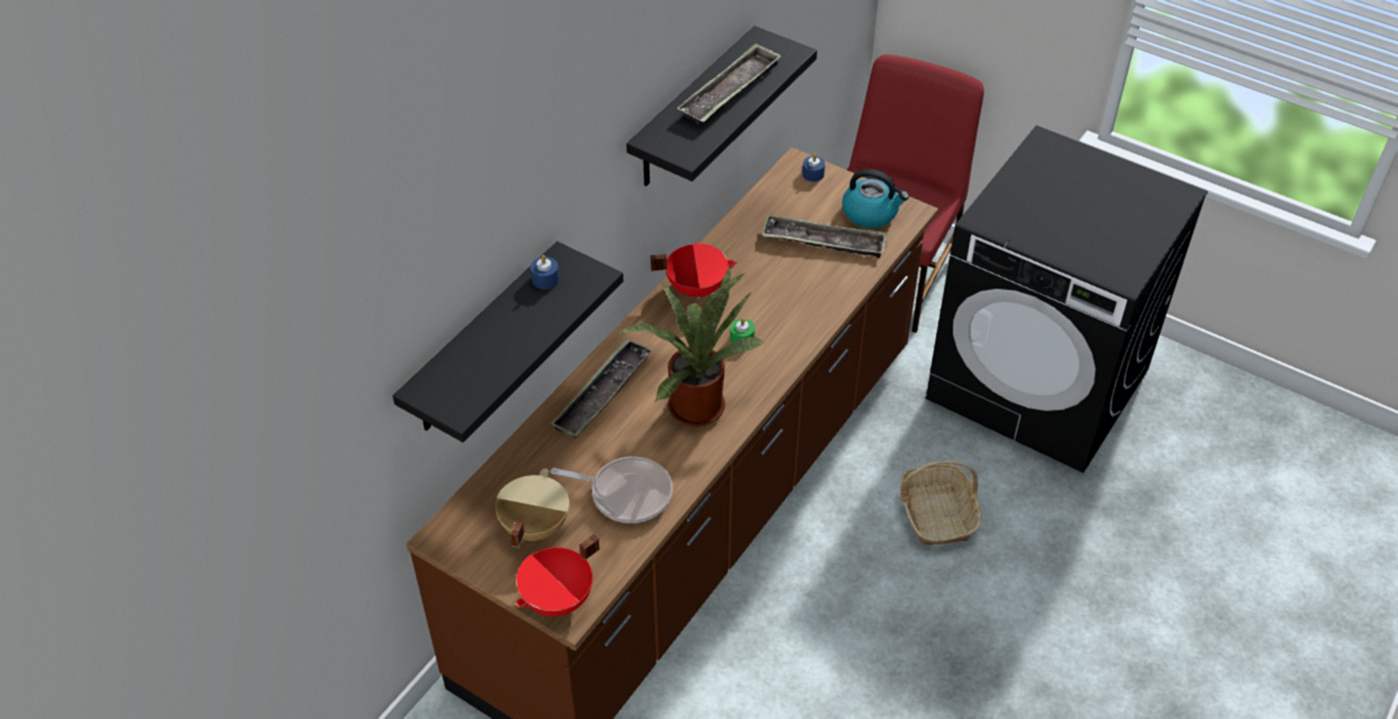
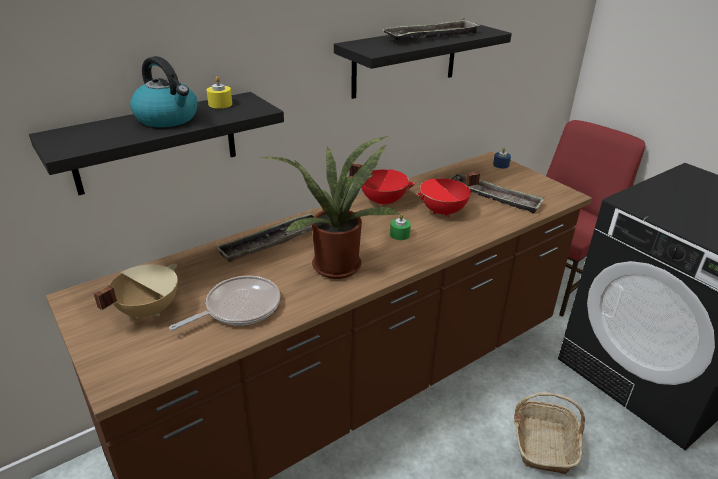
camera: 20 degrees right, 15 degrees down
(545, 279) = (220, 104): blue candle -> yellow candle
(558, 600) = (115, 371): red cooking pot -> red cooking pot (443, 212)
(626, 493) = (239, 307): frying pan -> frying pan turned 75 degrees counterclockwise
(871, 213) = (536, 190): kettle -> kettle (168, 118)

